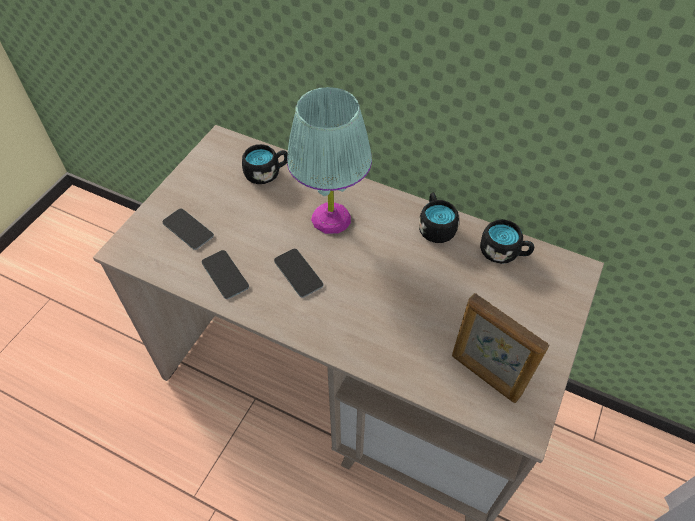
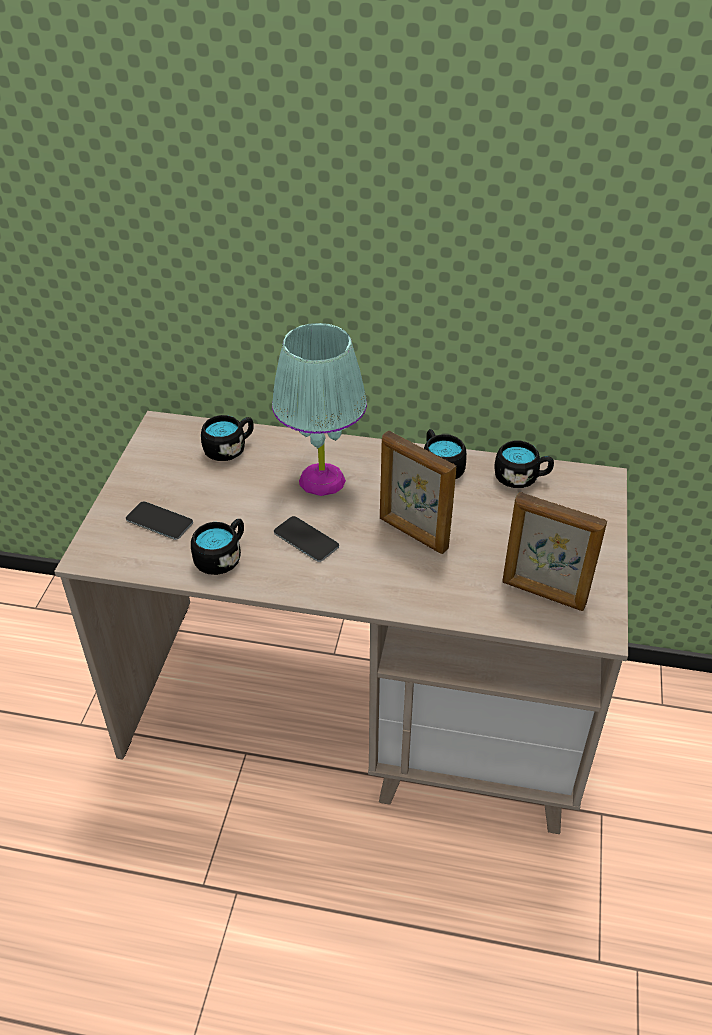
camera: 15 degrees left, 10 degrees down
(225, 274) = (222, 557): phone -> black mug
(389, 288) = (412, 534): none -> picture frame

